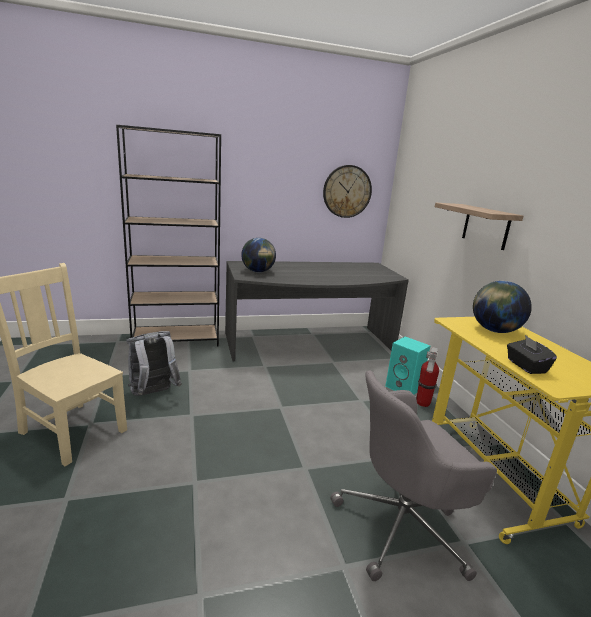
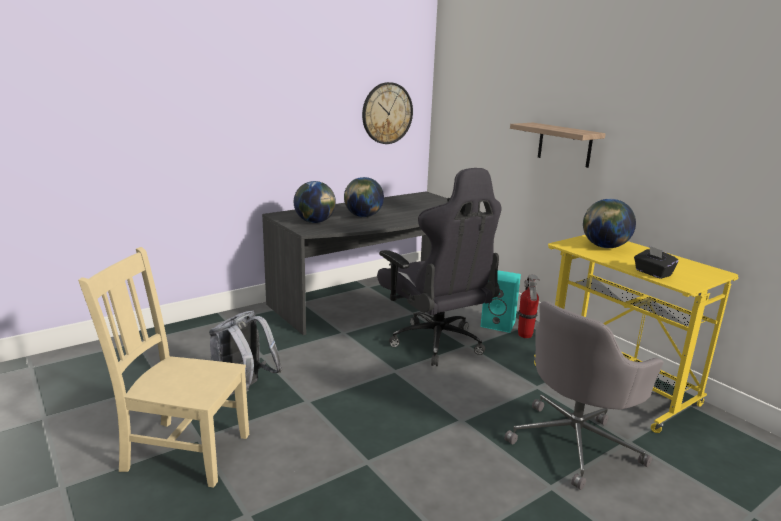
camera: 20 degrees left, 0 degrees up
(176, 340) = (214, 324): beige bookcase -> none
(301, 273) = (363, 216): none -> globe
(333, 389) = (433, 340): none -> black office chair

